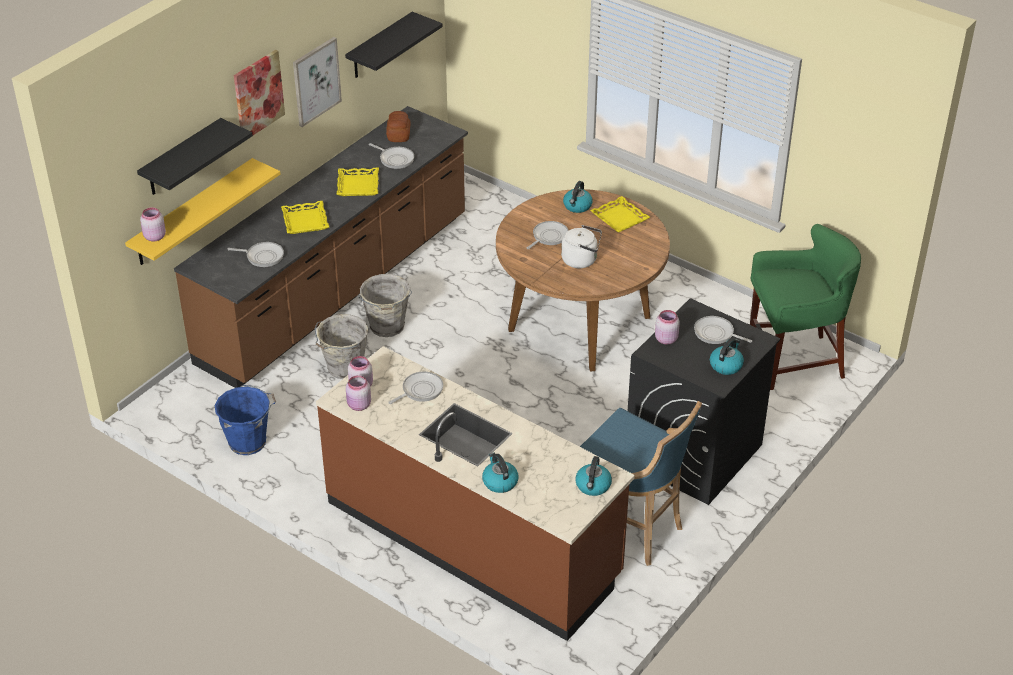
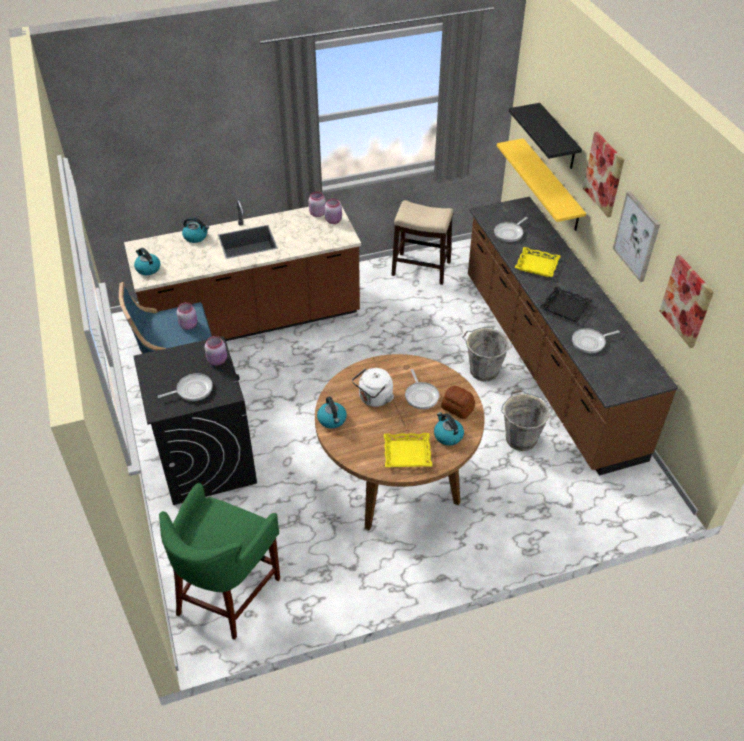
camera: 125 degrees right, 5 degrees up
(154, 236) = (519, 148): pink jar -> pink jar (189, 325)
(249, 442) = (421, 268): blue bucket -> stool
(344, 368) = (455, 332): grey bucket -> grey bucket (520, 438)
(357, 185) = (565, 307): yellow tray -> black tray
(380, 46) = (687, 301): black shelf -> picture
(399, 134) = (629, 360): bread -> bread (457, 408)
(420, 390) = (303, 240): frying pan -> none
(726, 365) = (158, 375): kettle -> kettle (332, 420)

